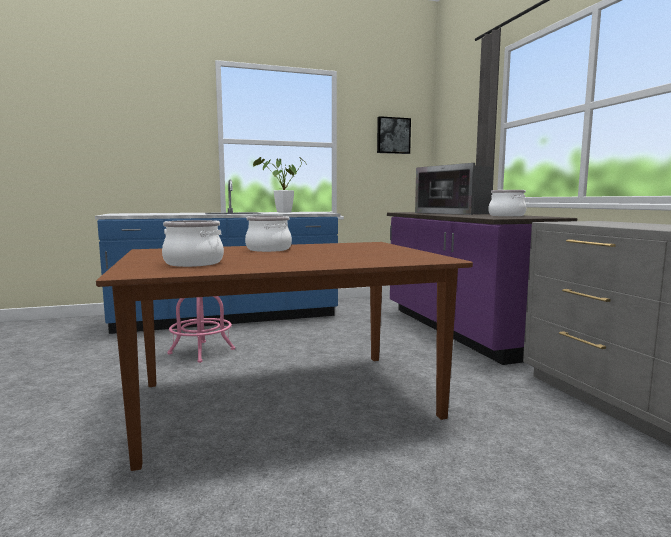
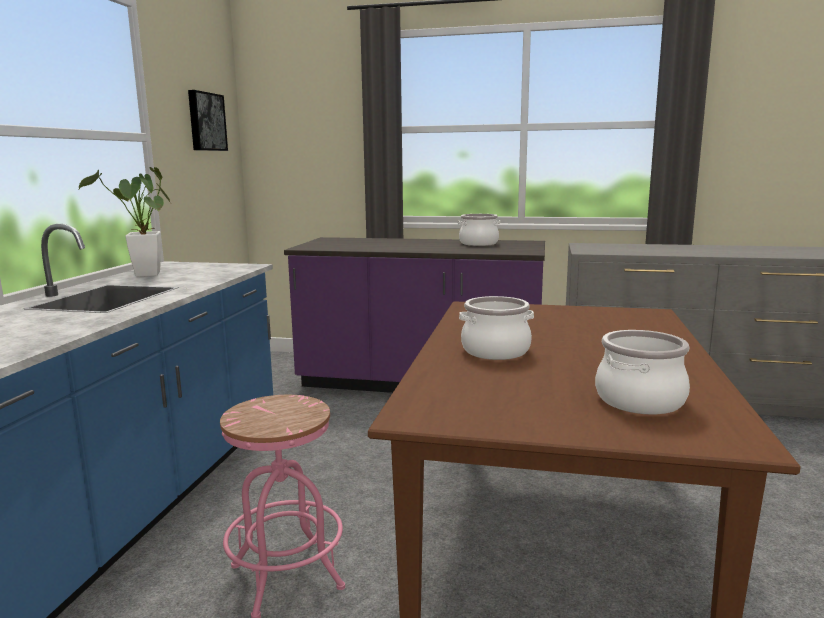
camera: 60 degrees left, 5 degrees up
(454, 213) = (383, 242): microwave -> none

